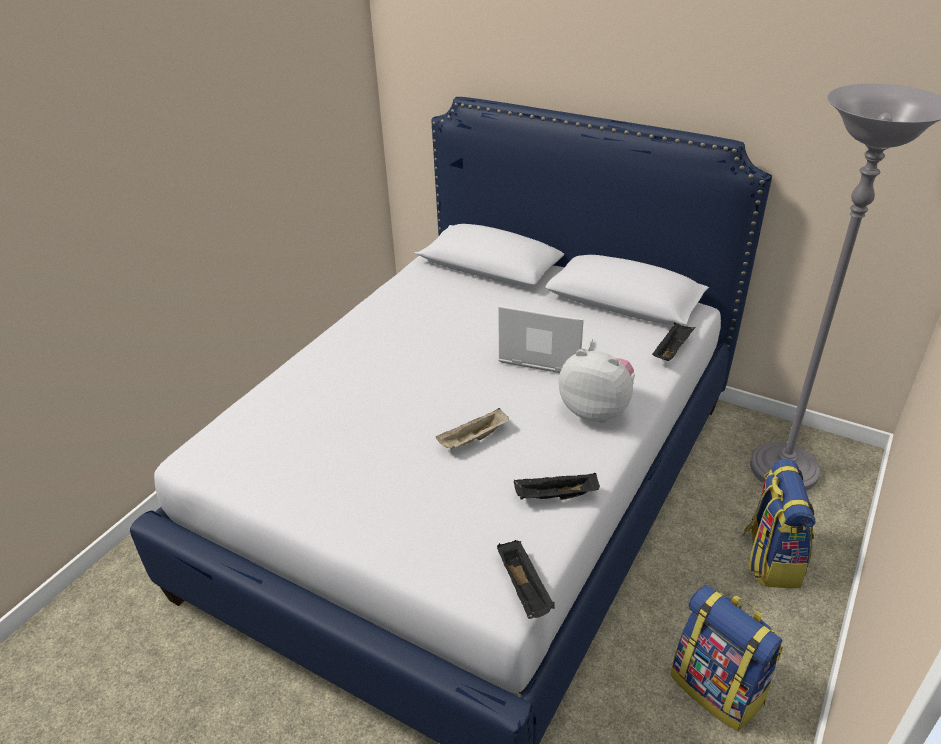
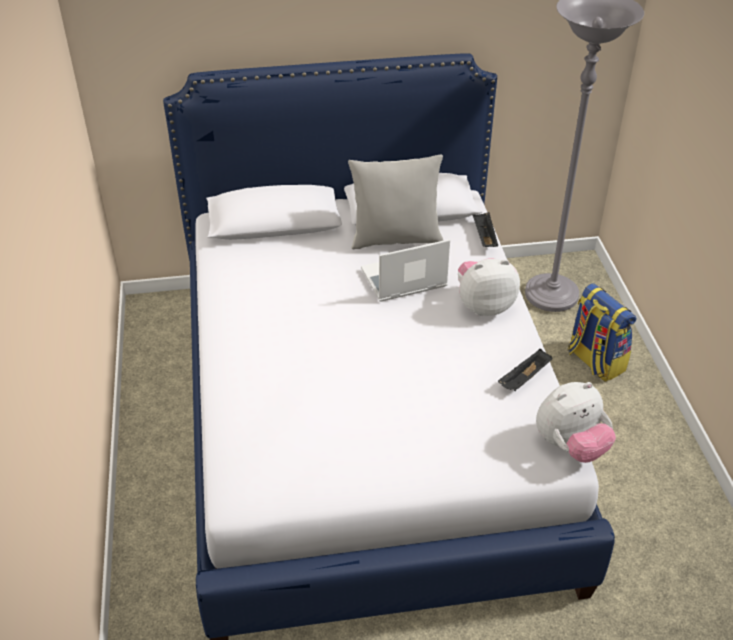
camera: 40 degrees left, 5 degrees up
(473, 440) = (429, 369): beige tray -> none
(525, 589) = (570, 446): black tray -> plush toy
(580, 317) = (396, 238): none -> grey pillow
(718, 688) = (636, 460): backpack -> none

